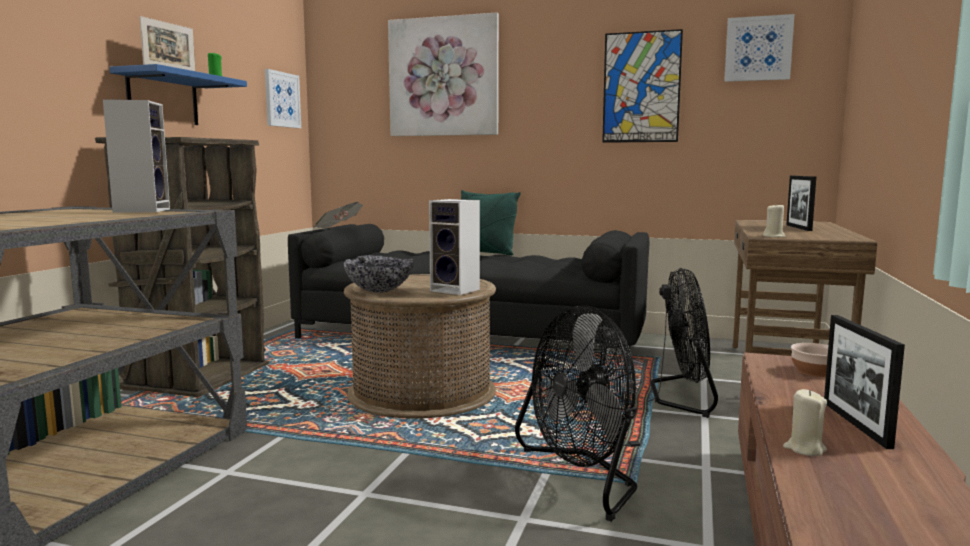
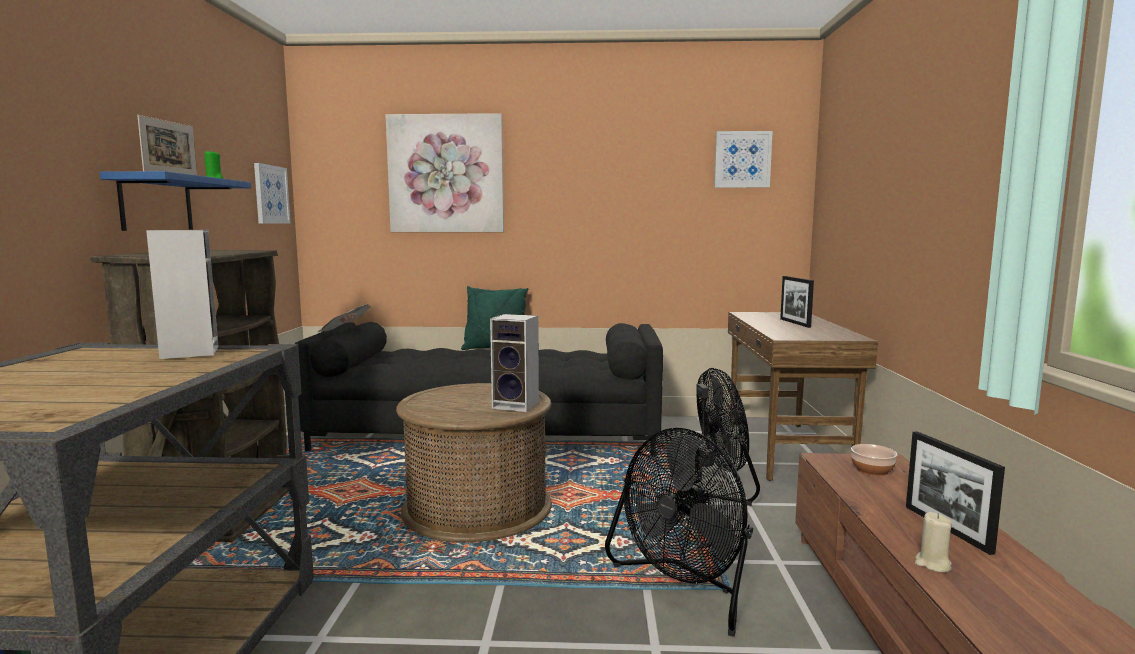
camera: 15 degrees left, 0 degrees up
(379, 291) = (440, 412): bowl -> none
(641, 87) = (641, 190): picture -> none
(774, 236) = (792, 338): beige candle -> none

